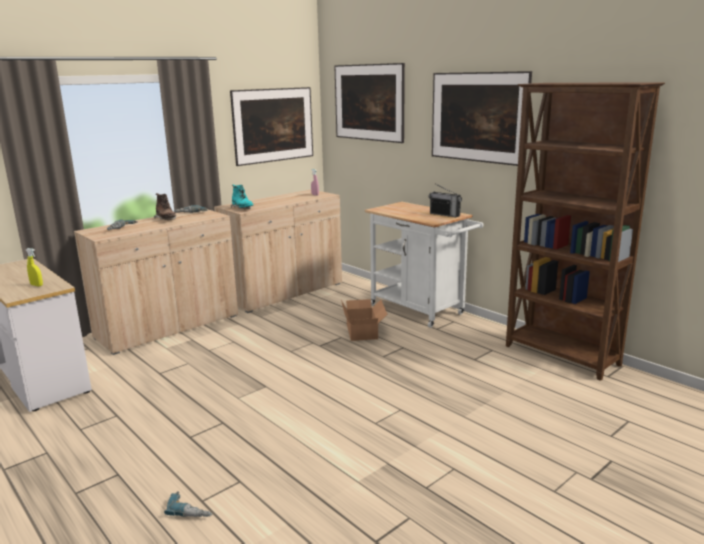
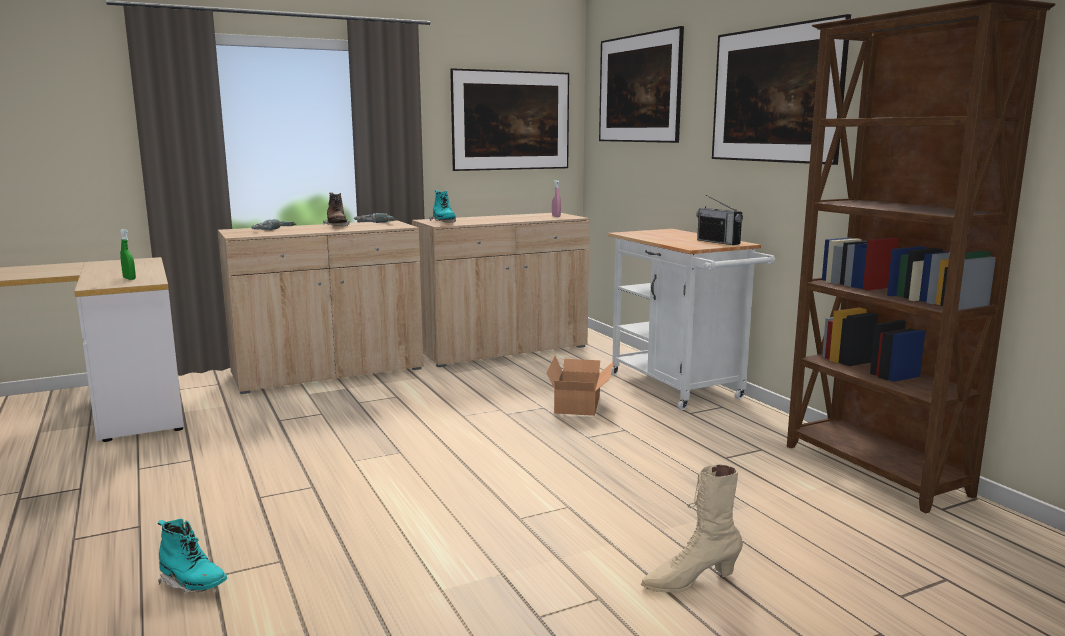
camera: 15 degrees right, 5 degrees down
(36, 285) = (129, 279): yellow spray bottle -> green spray bottle
(192, 509) = (193, 584): power drill -> turquoise boot
(498, 447) = (690, 581): none -> beige boot

